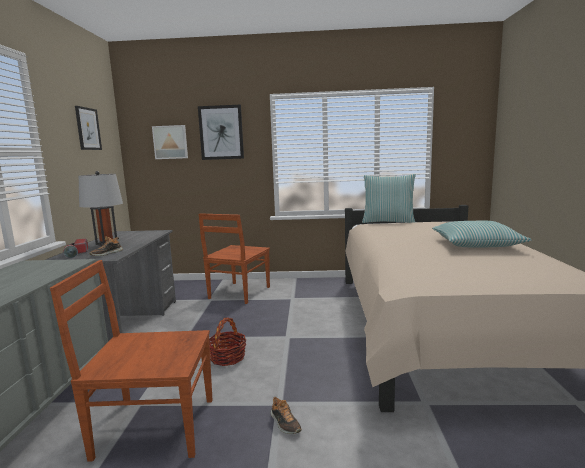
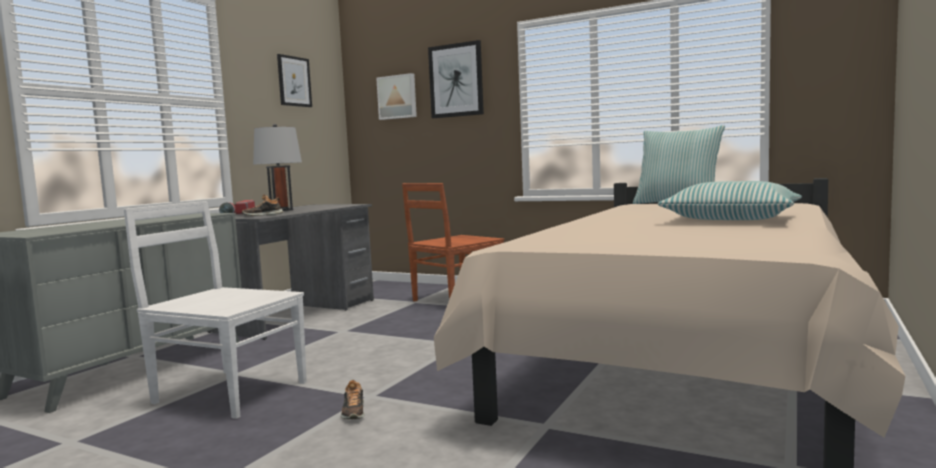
camera: 25 degrees right, 5 degrees down
(153, 427) = (228, 392): brown chair -> white chair
(227, 357) = (366, 352): basket -> none

